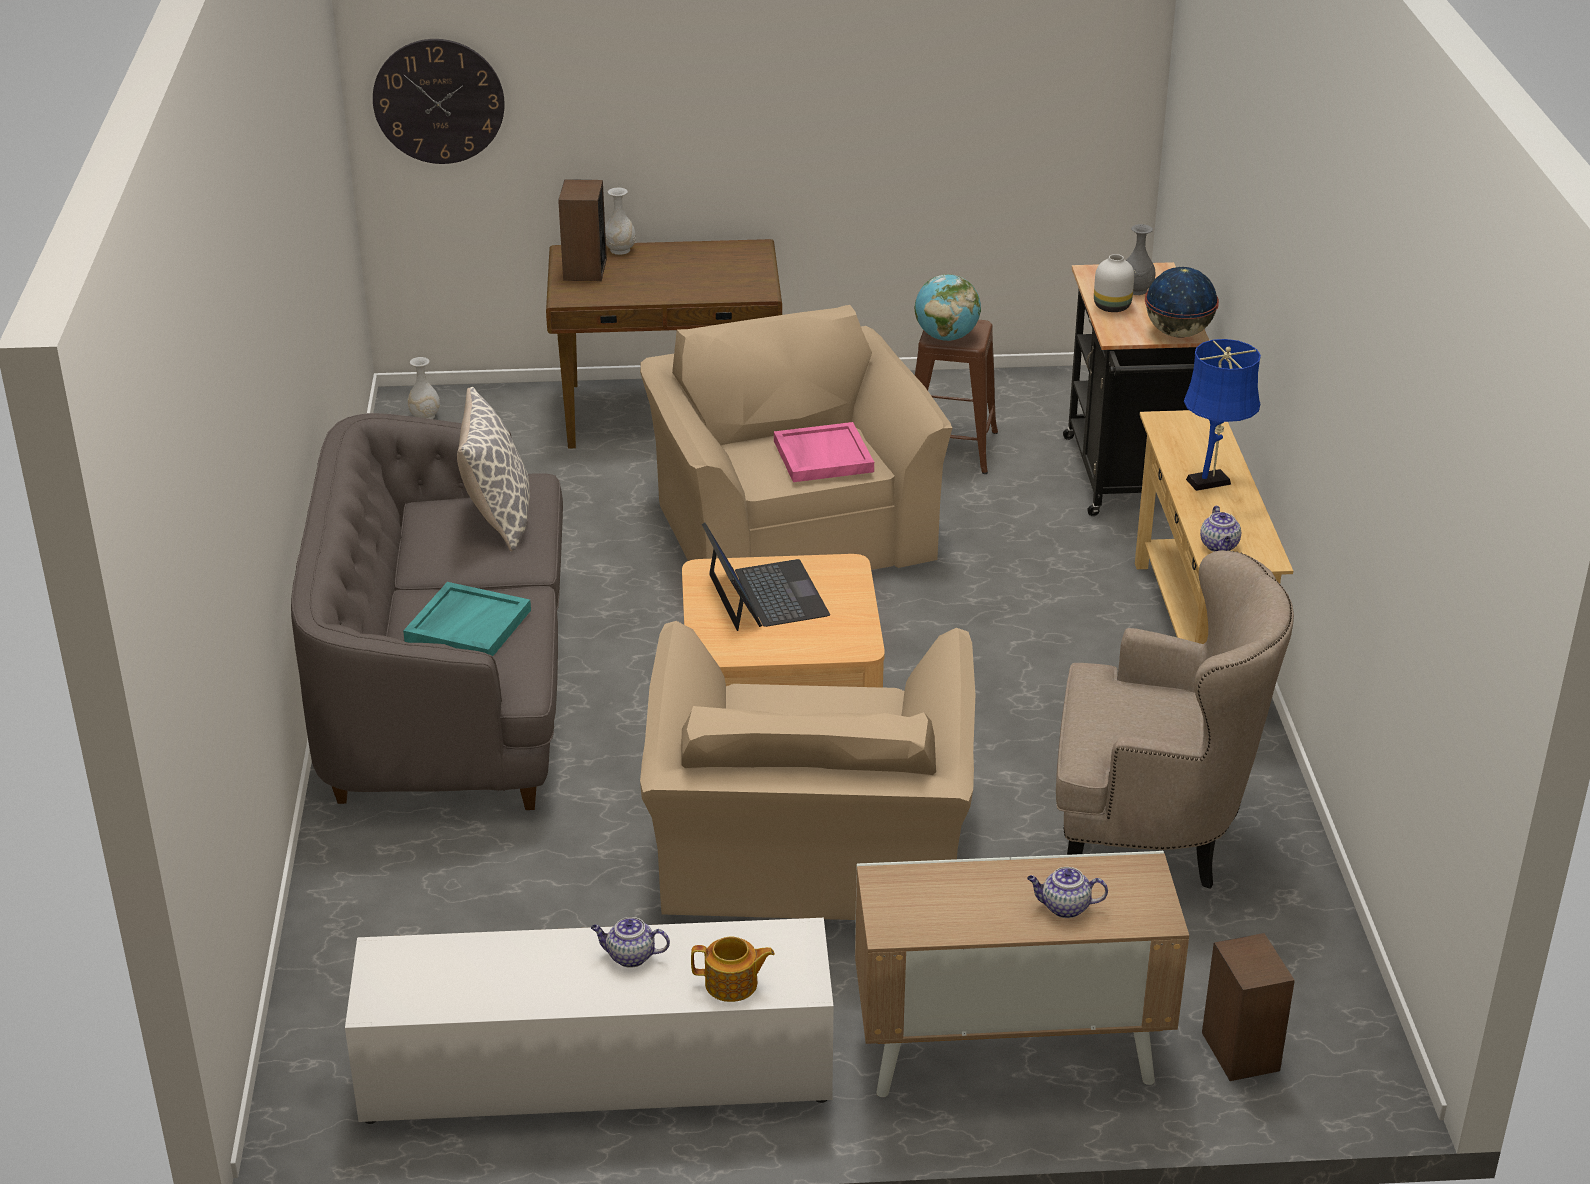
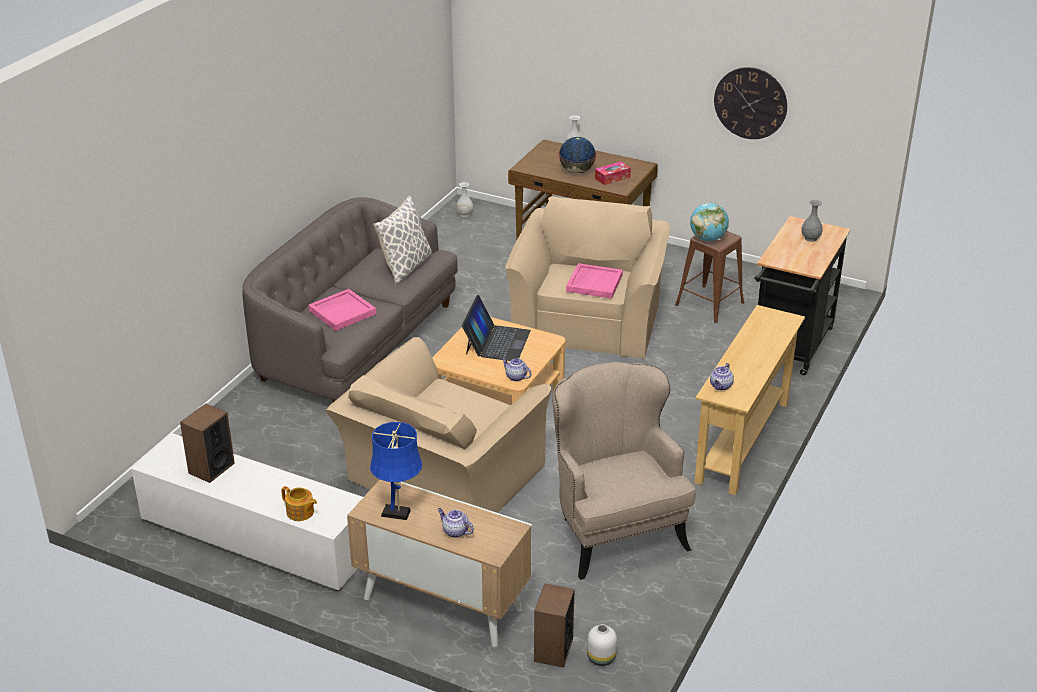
camera: 30 degrees right, 0 degrees up
(438, 101) = (496, 50): wall clock -> wall clock (750, 103)
(468, 625) = (342, 311): turquoise tray -> pink tray
(584, 270) = (546, 155): speaker -> speaker (211, 468)
(630, 957) = (270, 484): teapot -> teapot (515, 377)
(728, 278) = (612, 178): none -> tissue box
(1112, 307) = (786, 244): white vase -> white vase (600, 658)
(1150, 837) = (614, 532): beige armchair -> beige armchair turned 150 degrees counterclockwise
(1177, 333) = (807, 267): globe -> globe (576, 171)
(1212, 481) = (755, 352): blue table lamp -> blue table lamp (398, 513)

